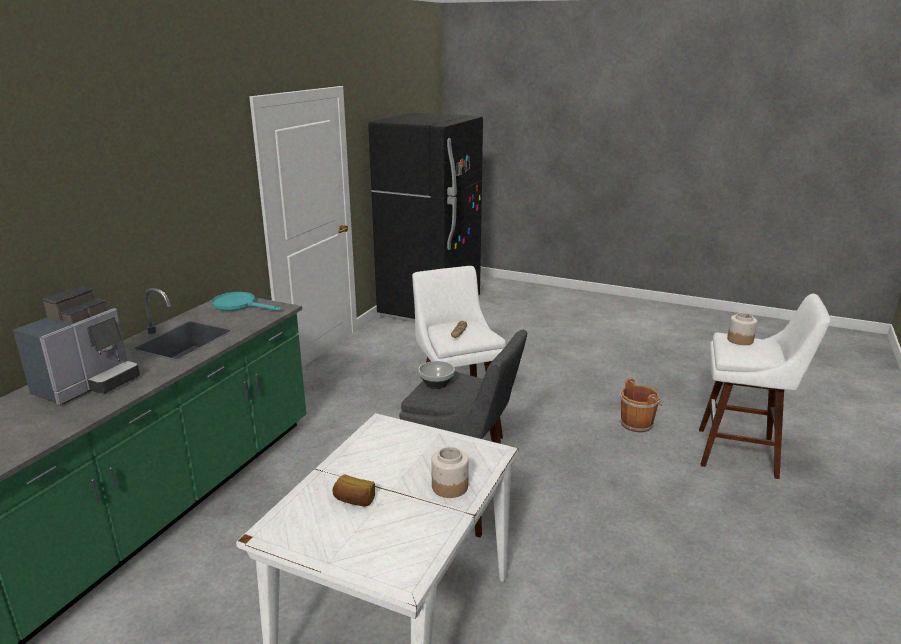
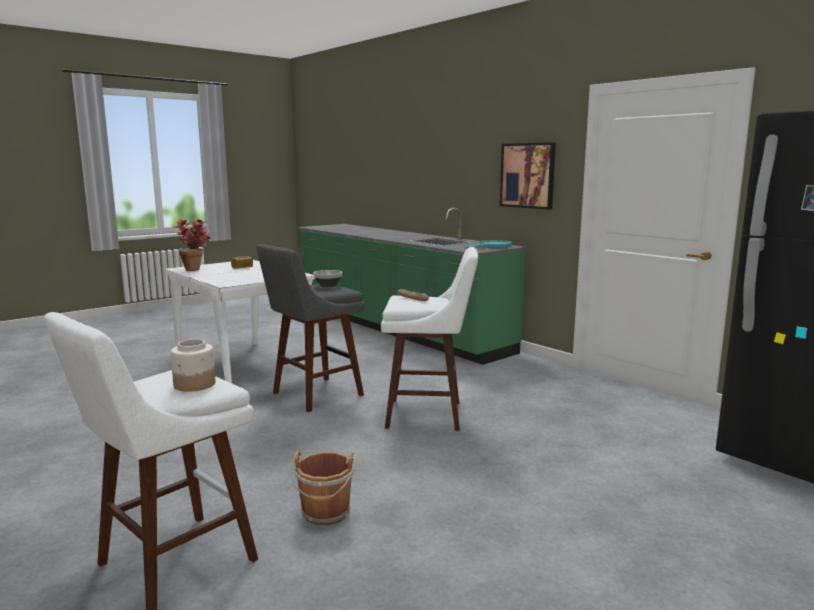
camera: 115 degrees right, 10 degrees down
(89, 384) = (397, 235): coffee machine -> none
(208, 209) = (527, 175): none -> picture
(399, 550) = (196, 269): none -> potted plant
(450, 487) = (217, 276): jar -> none

